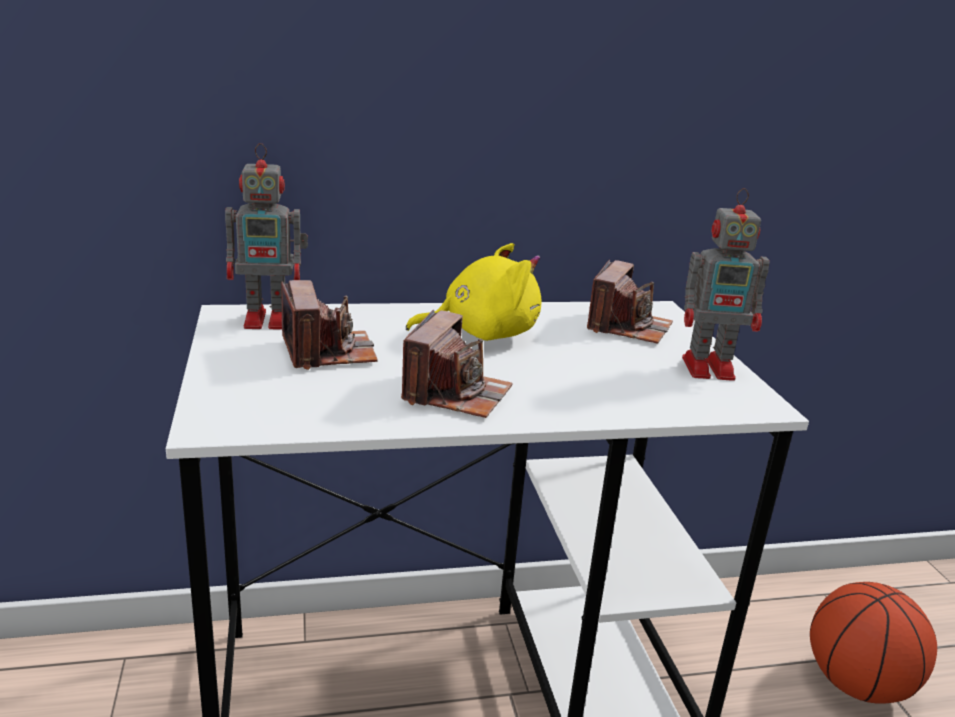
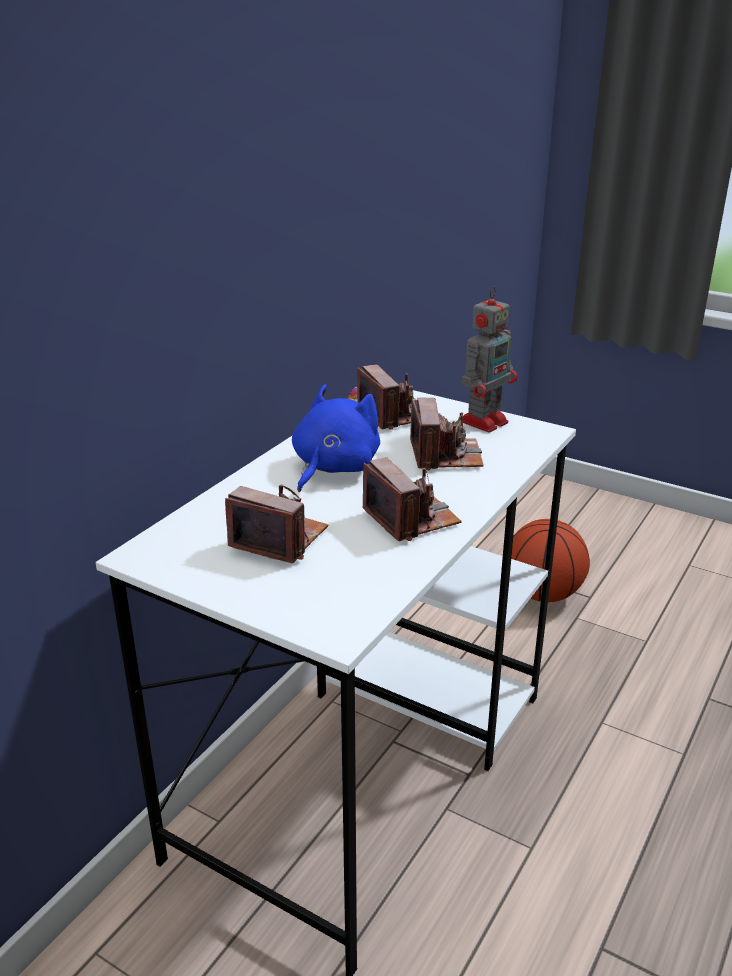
camera: 45 degrees left, 5 degrees up
(270, 319) = (181, 541): toy robot -> none
(482, 333) = (333, 468): yellow plush toy -> blue plush toy
(602, 372) = (445, 455): none -> camera

